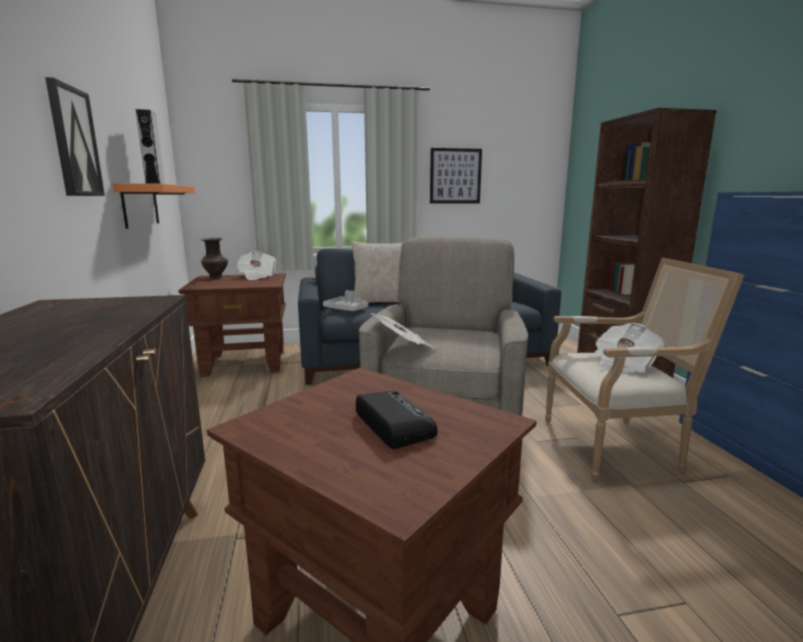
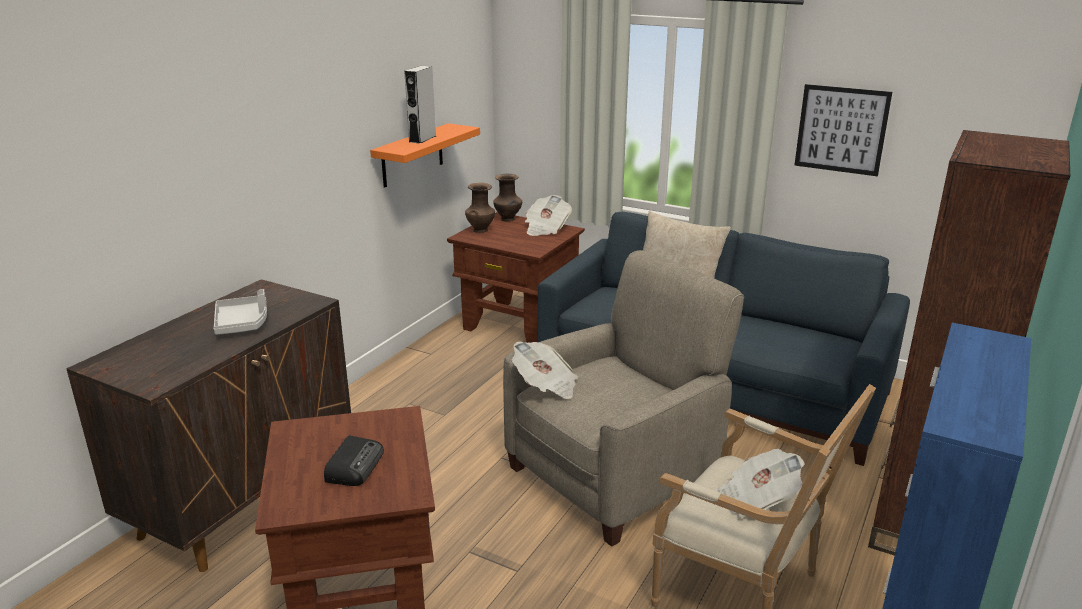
camera: 40 degrees right, 10 degrees up
(74, 142) = (323, 133): picture -> none
(202, 283) = (480, 230): none -> brown vase
(347, 309) = (604, 302): grey tray -> grey tray (242, 323)

